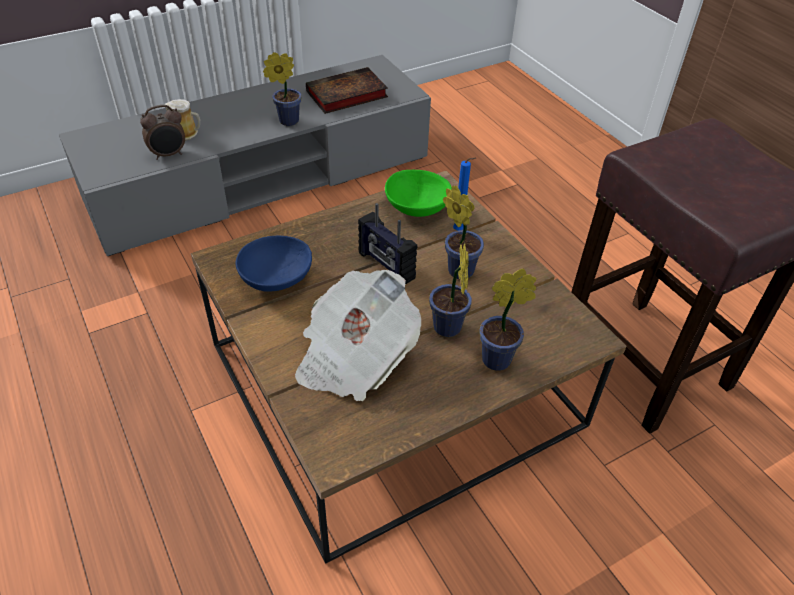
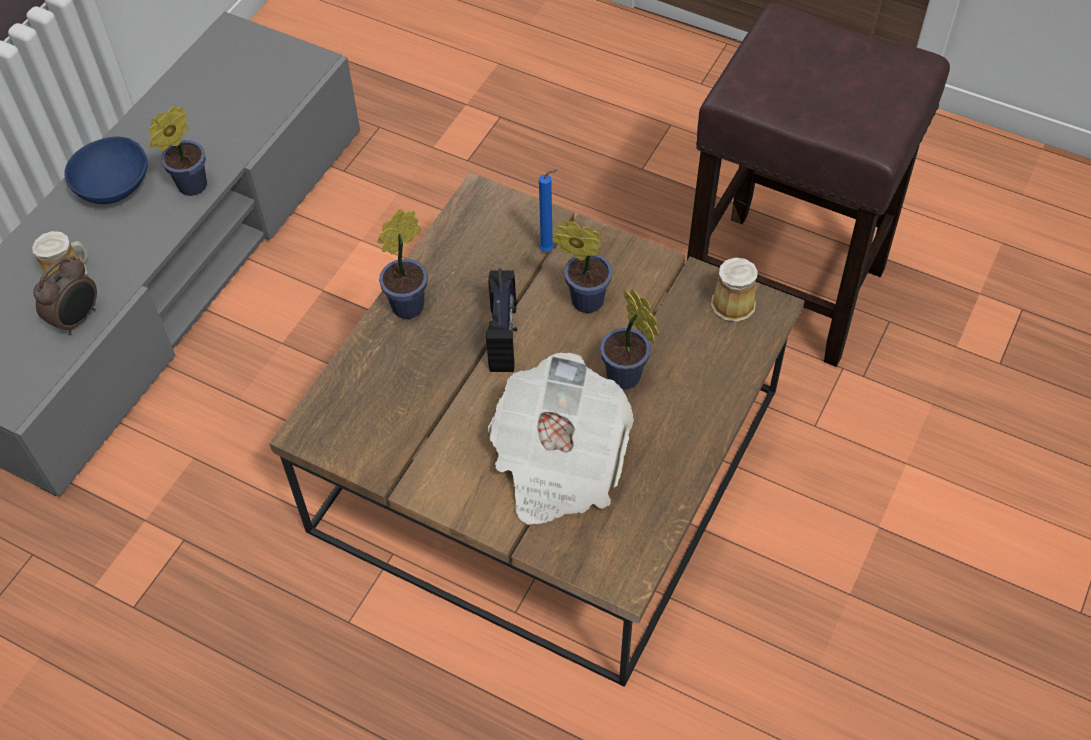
camera: 30 degrees left, 10 degrees up
(275, 278) = (397, 420): blue bowl -> blue bowl (113, 187)
(345, 95) = (232, 107): book -> none
(385, 266) = (504, 338): radio -> radio turned 105 degrees counterclockwise
(416, 208) = (478, 243): green bowl -> none
(500, 359) = (700, 383): potted plant -> potted plant (411, 304)
(568, 321) = (734, 302): none -> mug

